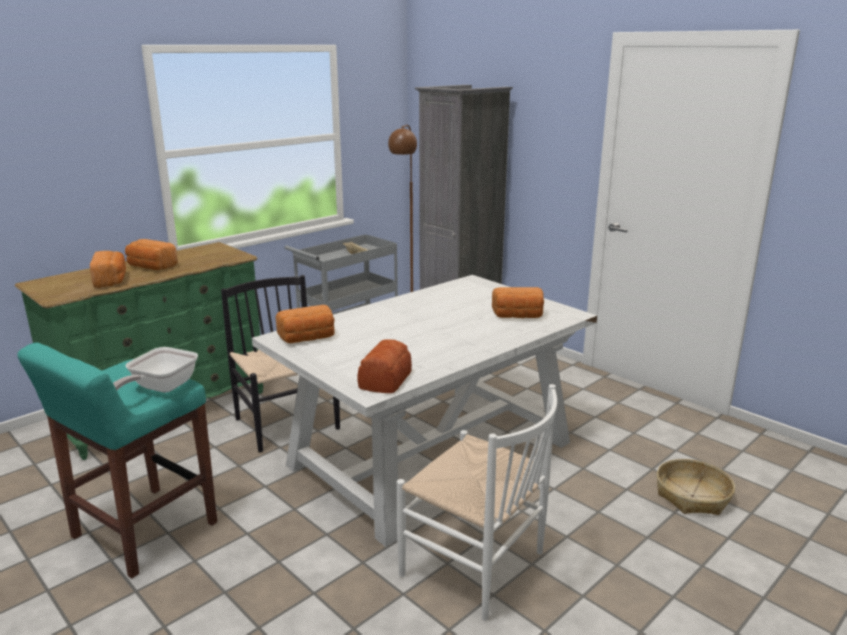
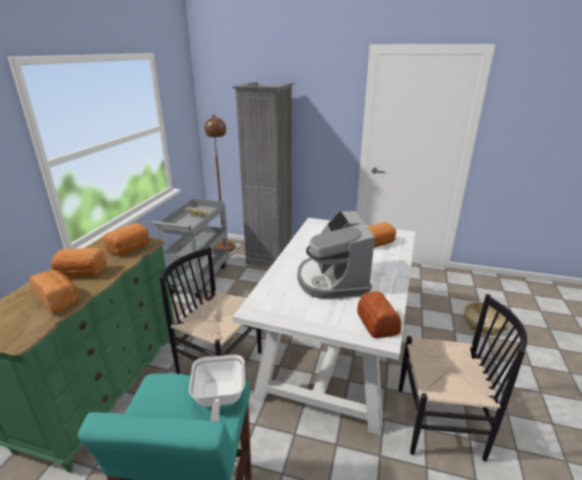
camera: 30 degrees left, 5 degrees up
(308, 338) = (276, 303): bread -> bread (130, 248)
(399, 335) = (332, 280): none -> coffee machine
(477, 567) = (443, 423): white chair -> black chair

